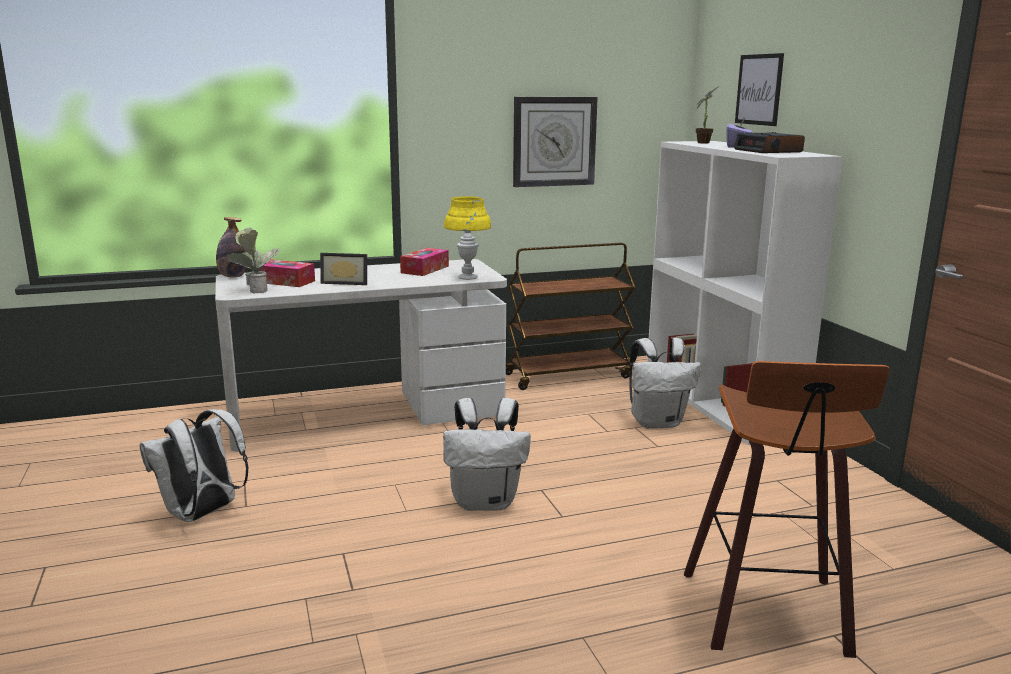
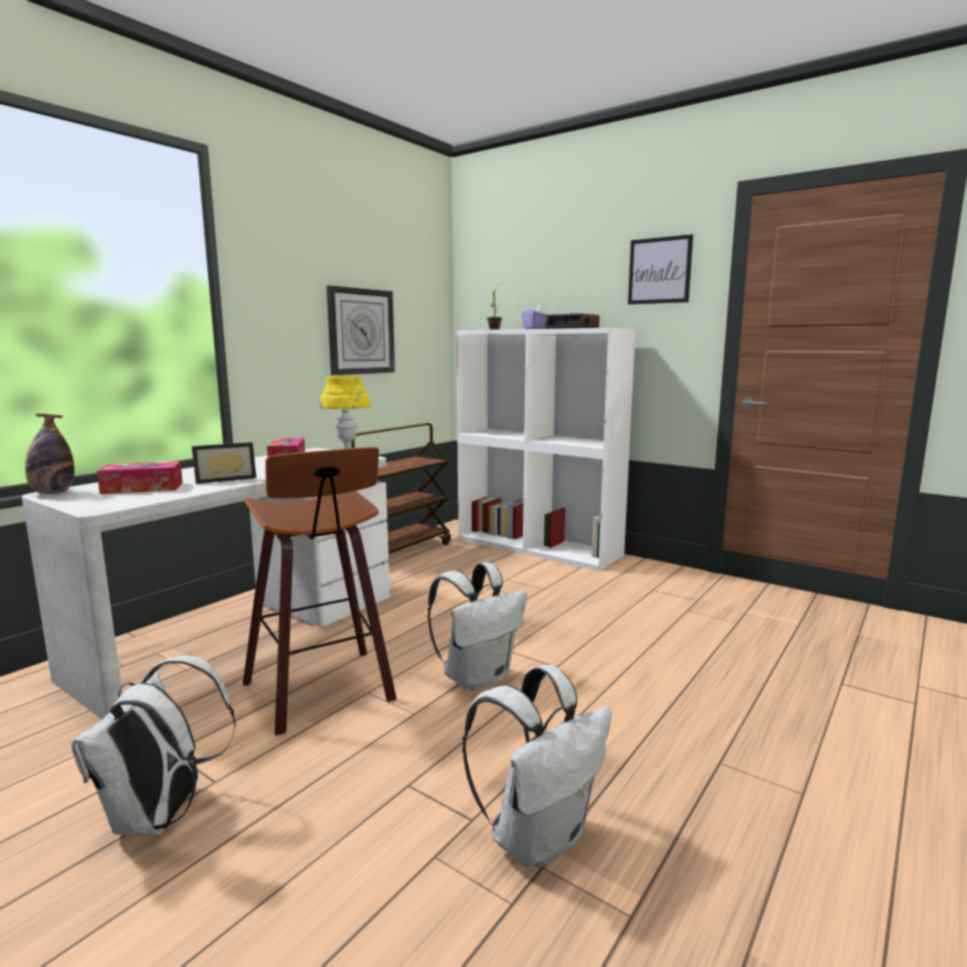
camera: 35 degrees left, 5 degrees down
(255, 290) = (121, 500): potted plant -> none
(657, 422) = (518, 571): white backpack -> white backpack (538, 837)
(759, 89) = (533, 285): picture -> picture (659, 270)
(770, 616) = (794, 686): stool -> stool (324, 692)

